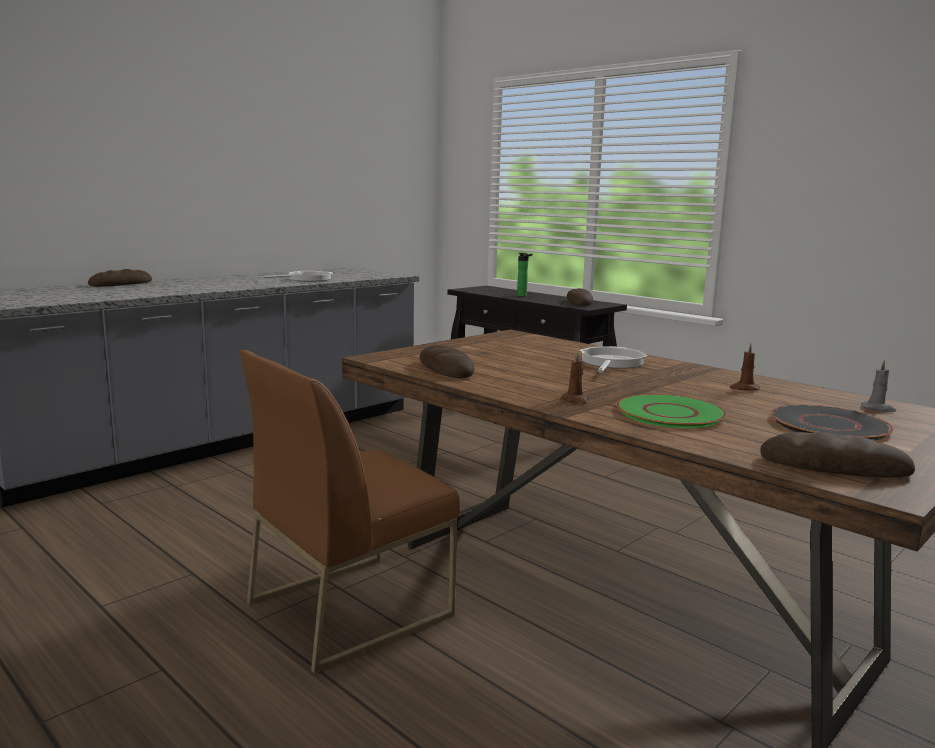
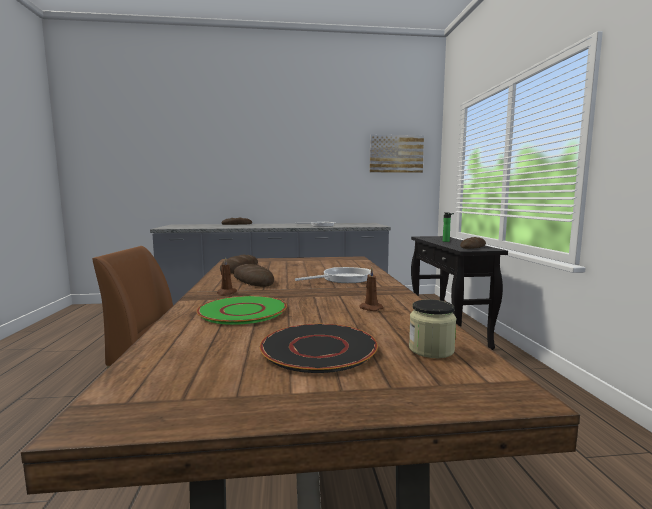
camera: 40 degrees right, 5 degrees down
(380, 146) = (396, 154): none -> picture
(834, 466) = (170, 378): bread -> bread (253, 280)
(878, 409) = (431, 349): grey candle -> jar

